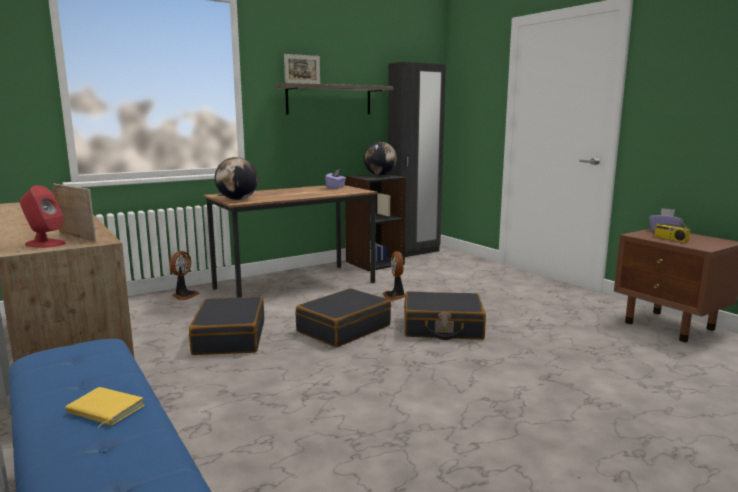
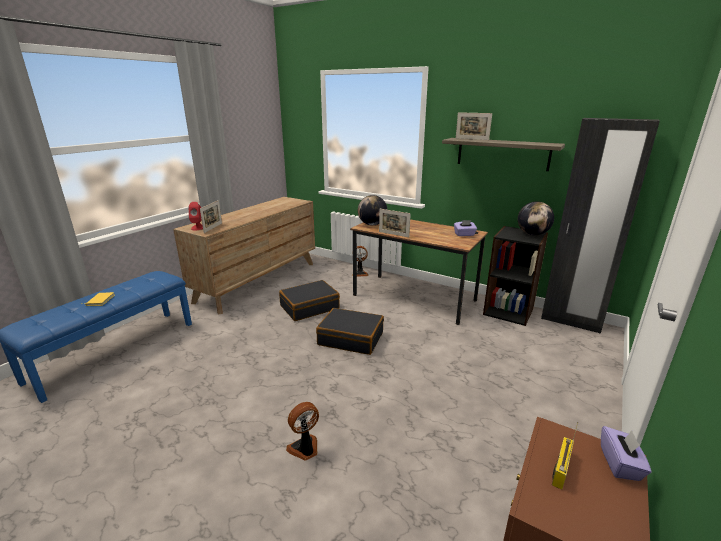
camera: 65 degrees right, 10 degrees up
(290, 198) = (393, 234): none -> picture frame
(395, 296) = (436, 342): fan -> fan (305, 449)
(442, 328) = (387, 381): black suitcase -> none

